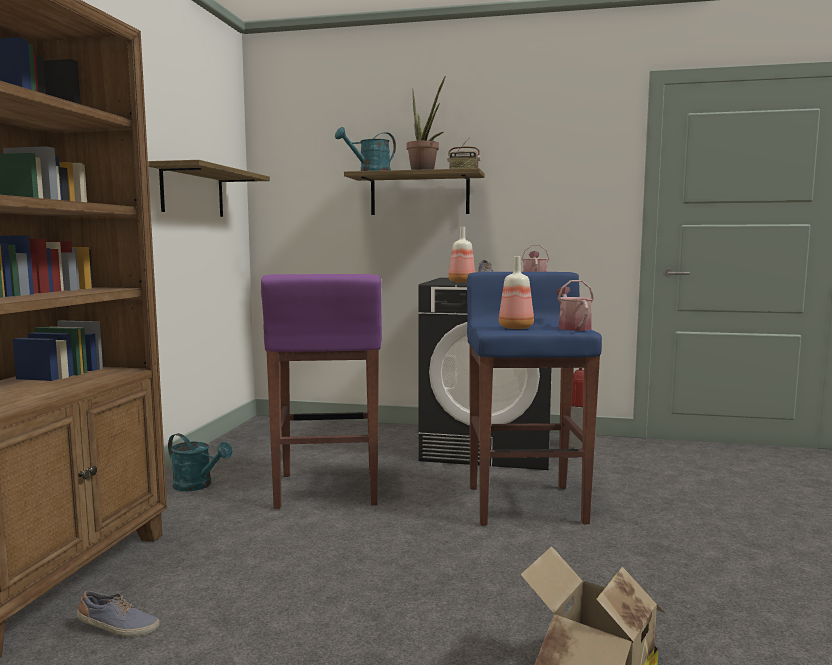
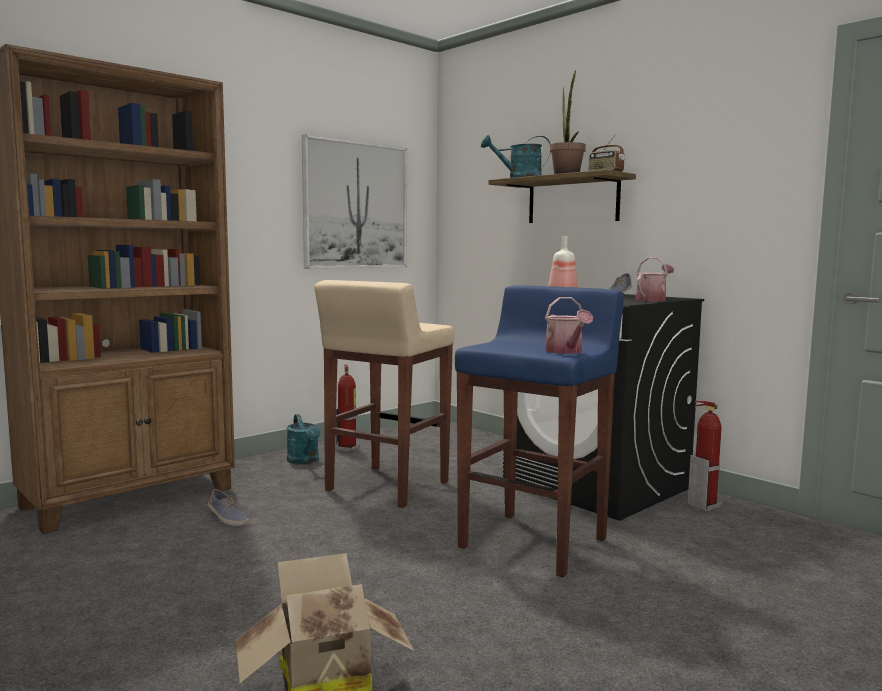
camera: 35 degrees right, 0 degrees up
(118, 628) = (123, 535): shoe -> shoe (227, 519)
(193, 192) = (355, 205): shelf -> picture
(221, 462) = (347, 448): none -> fire extinguisher
(327, 490) = (386, 487): purple stool -> beige stool
(517, 328) = (509, 346): bottle -> none
(572, 327) = (566, 351): watering can -> watering can turned 135 degrees clockwise

